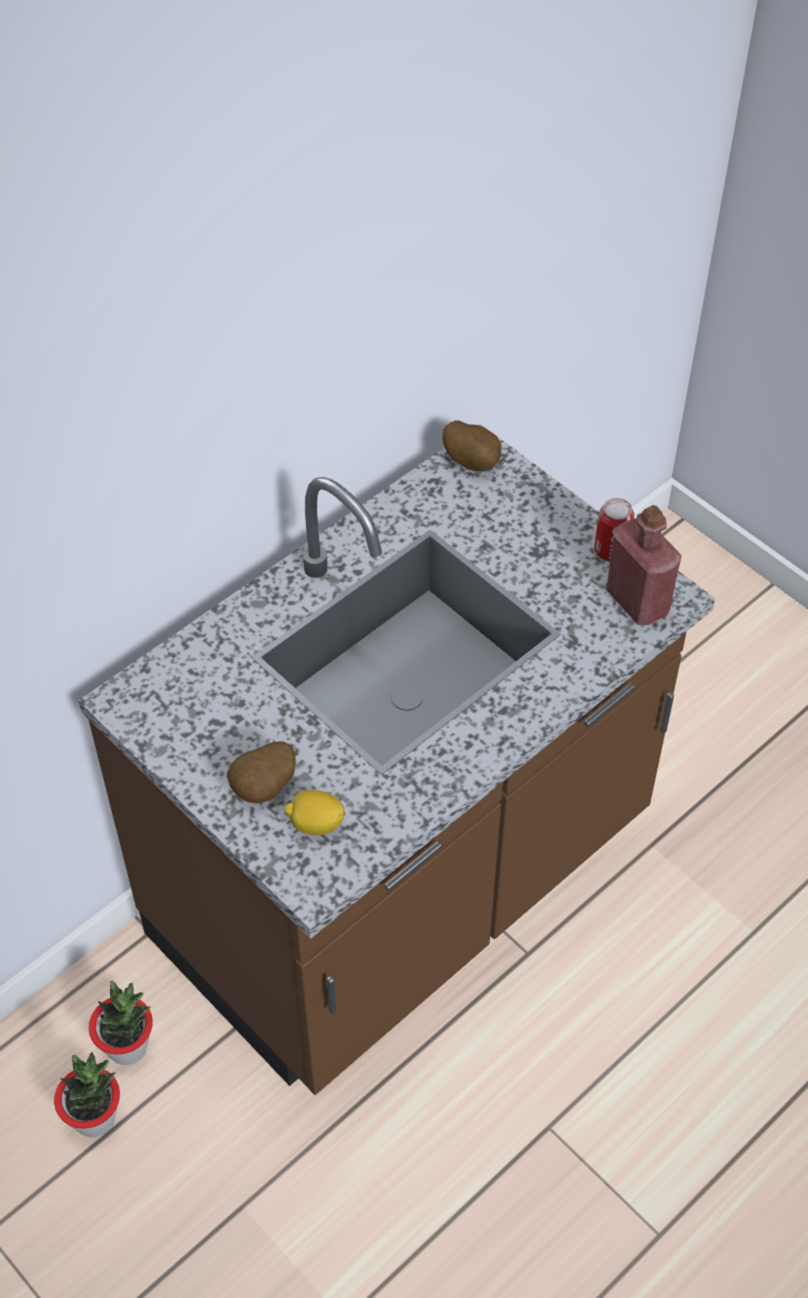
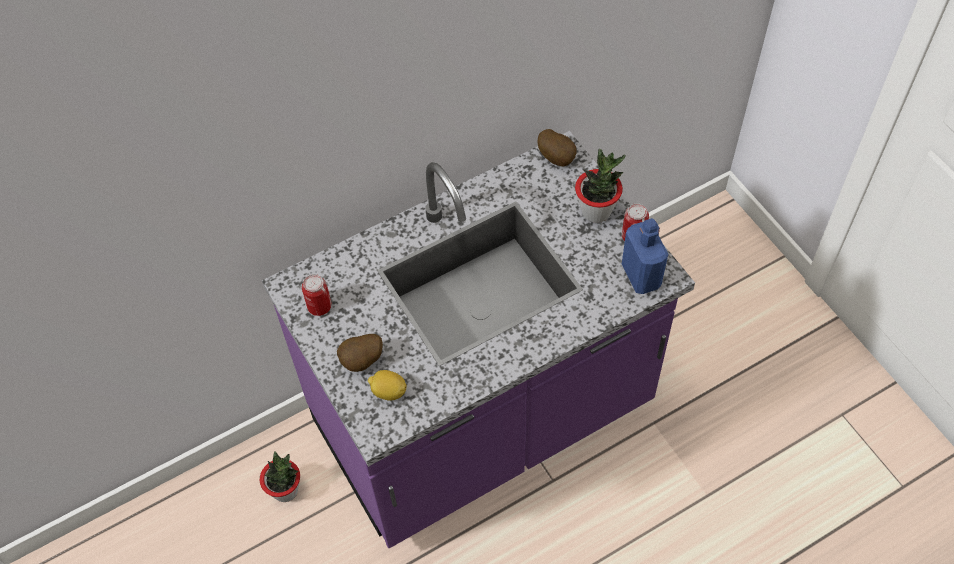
camera: 15 degrees right, 5 degrees up
(95, 1118) = (255, 532): potted plant -> potted plant (596, 211)
(178, 722) = (319, 306): none -> can
(404, 885) = (483, 419): brown counter -> purple counter
(637, 601) = (641, 276): red bottle -> blue bottle

